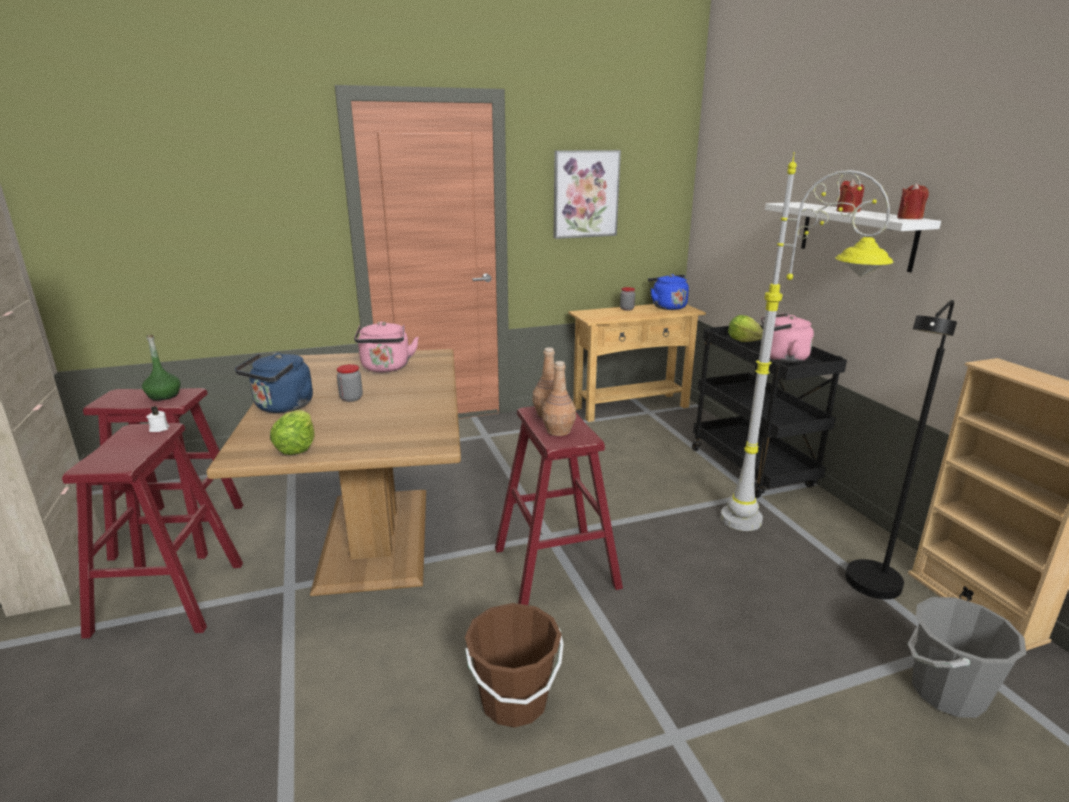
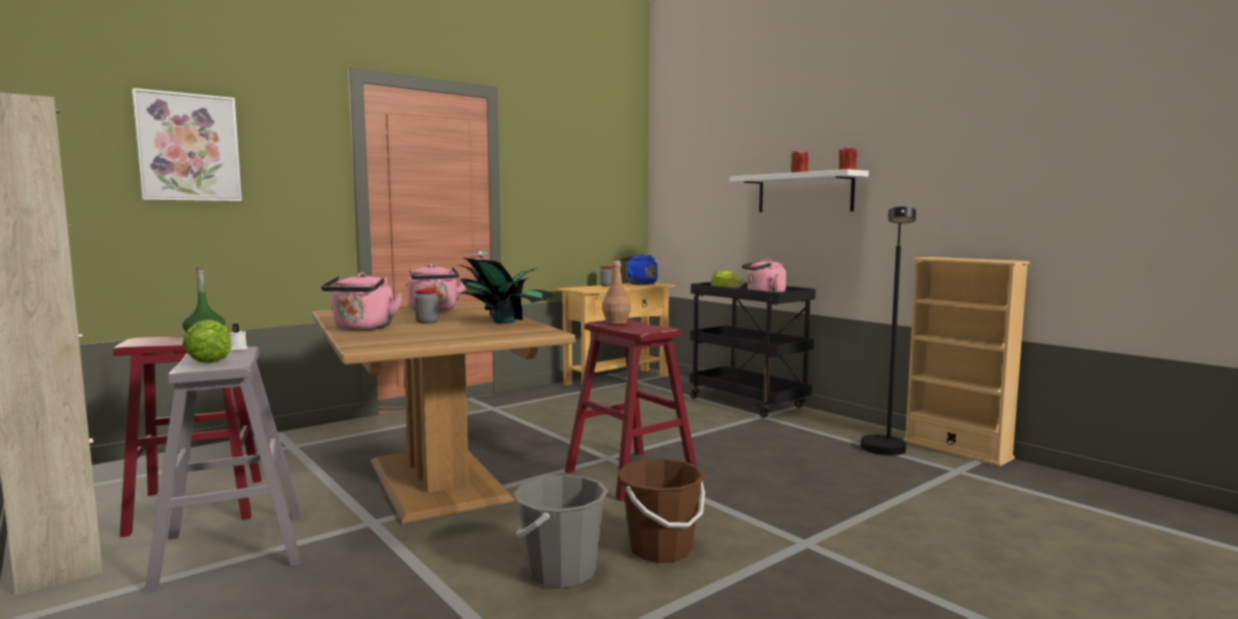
camera: 20 degrees left, 15 degrees down
(168, 598) = (232, 549): red stool -> grey stool
(282, 407) = (363, 328): blue kettle -> pink kettle
(297, 448) = (417, 341): lettuce -> lettuce (210, 360)
(420, 409) = (503, 322): none -> potted plant
(558, 431) = (636, 327): brown bottle -> none
(585, 194) = (564, 182): picture -> picture (188, 147)
(774, 533) = (793, 434): grey floor lamp -> none
(947, 692) = (970, 490): grey bucket -> grey bucket (561, 572)

